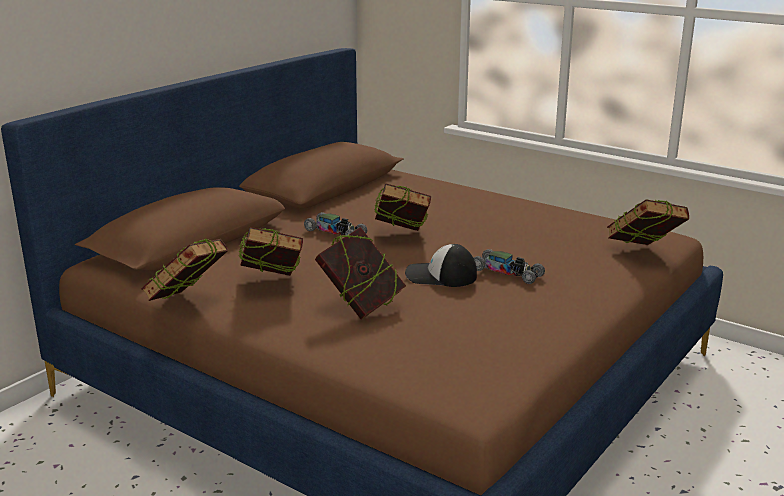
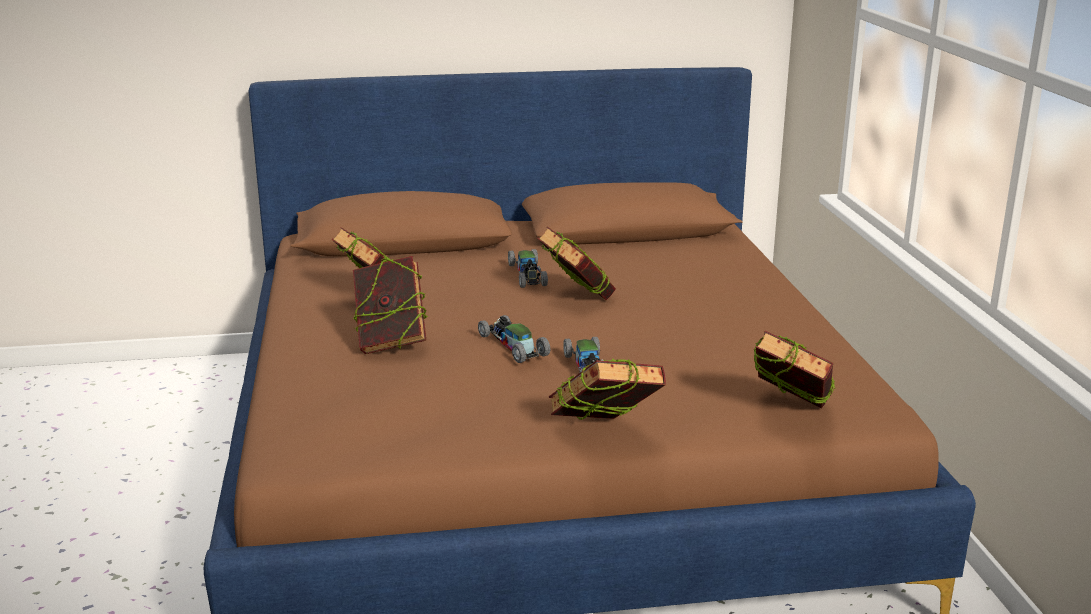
camera: 45 degrees right, 0 degrees up
(188, 303) = (291, 289): book -> book (604, 436)
(440, 276) = (512, 346): cap -> toy car

